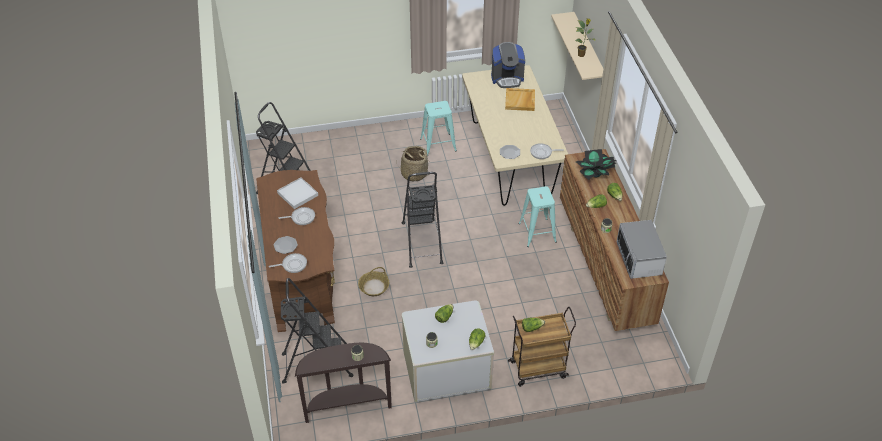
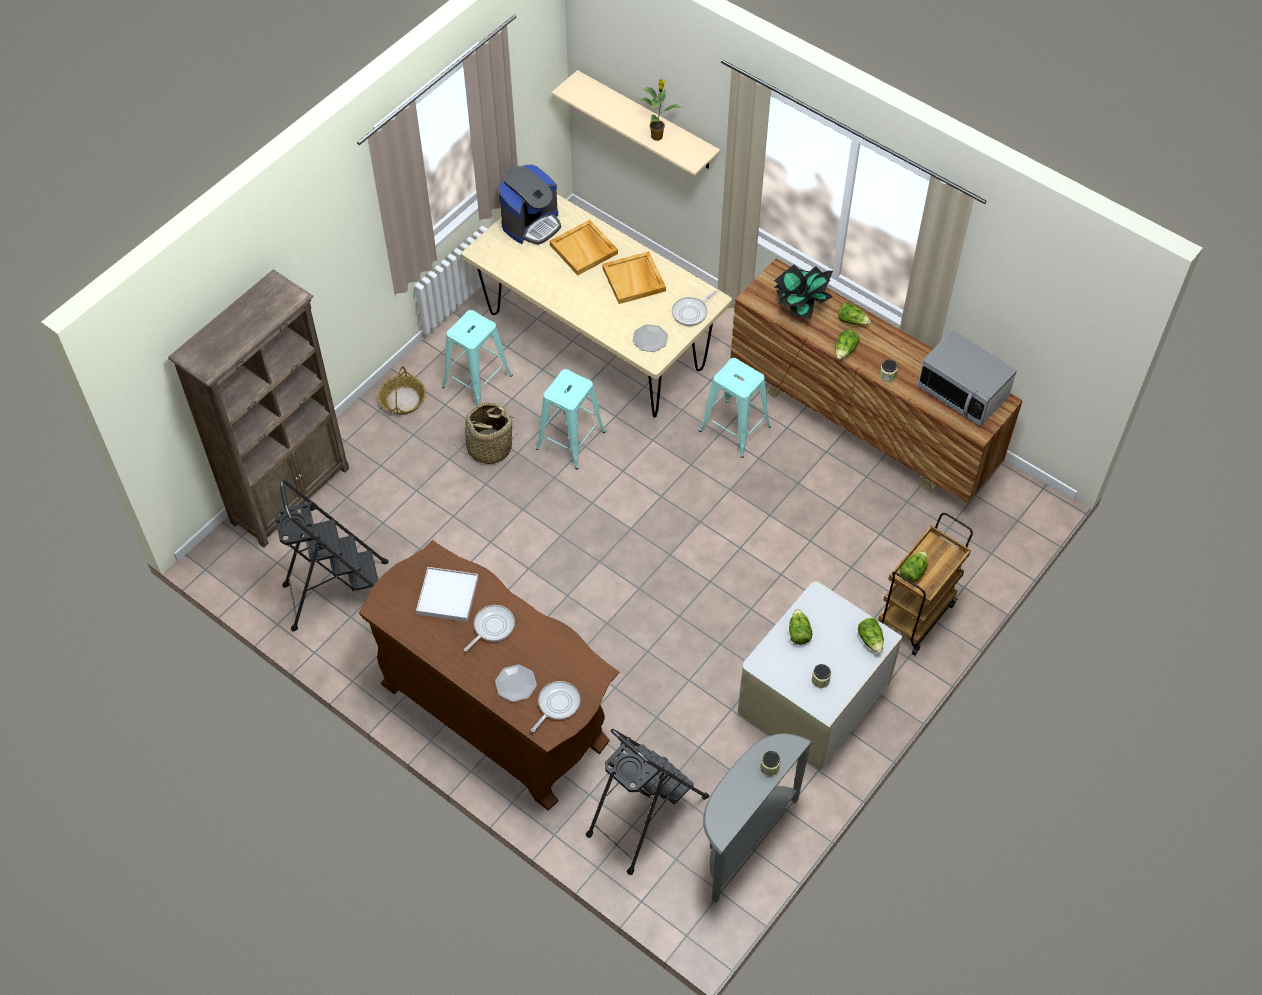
camera: 40 degrees left, 10 degrees up
(312, 143) = (291, 494): none -> brown bookcase
(347, 405) = (742, 840): brown console table -> grey console table
(374, 287) = (607, 652): basket -> basket (402, 399)
(422, 243) = (605, 545): step ladder -> none
(453, 192) = (570, 440): none -> turquoise stool
(530, 125) = (634, 280): none -> beige tray

